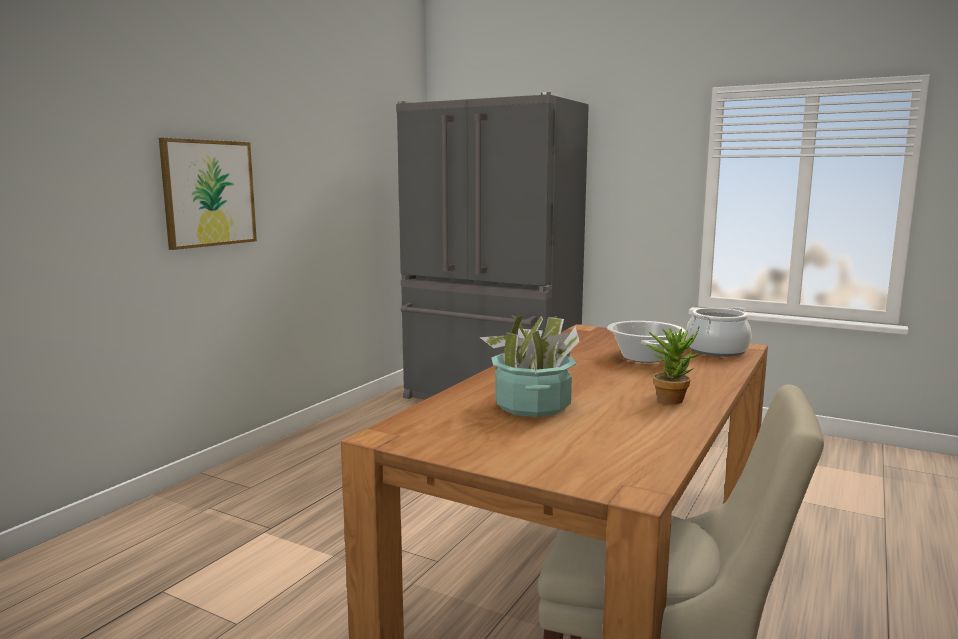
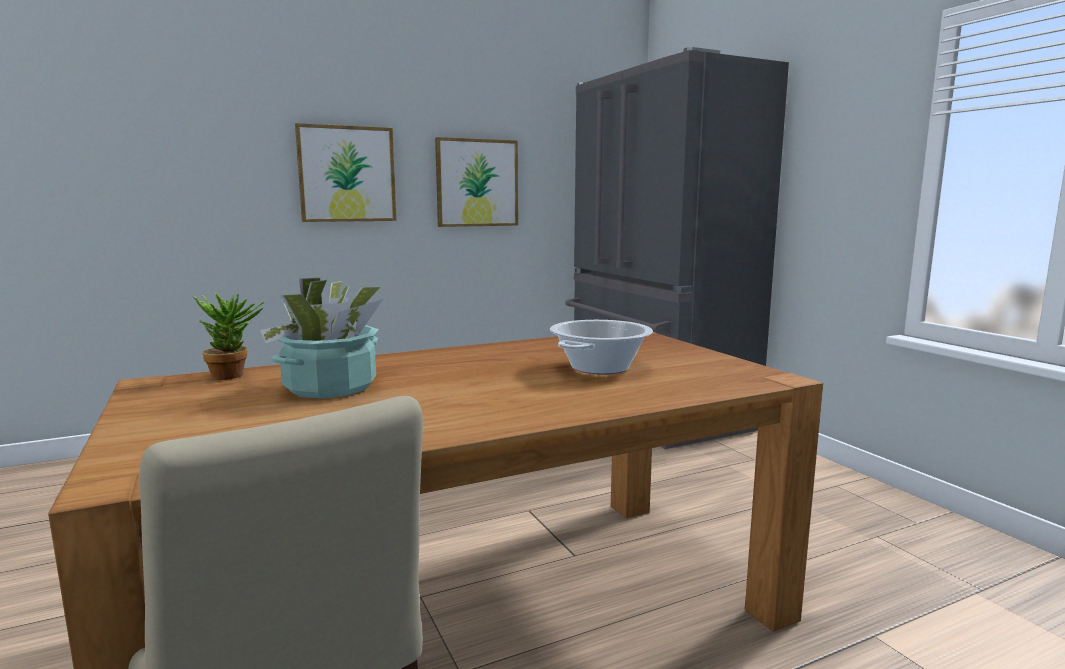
camera: 35 degrees right, 0 degrees up
(316, 197) = (477, 183): none -> picture
(670, 398) = (481, 410): potted plant -> potted plant (234, 375)
(717, 350) = (718, 376): cooking pot -> none

